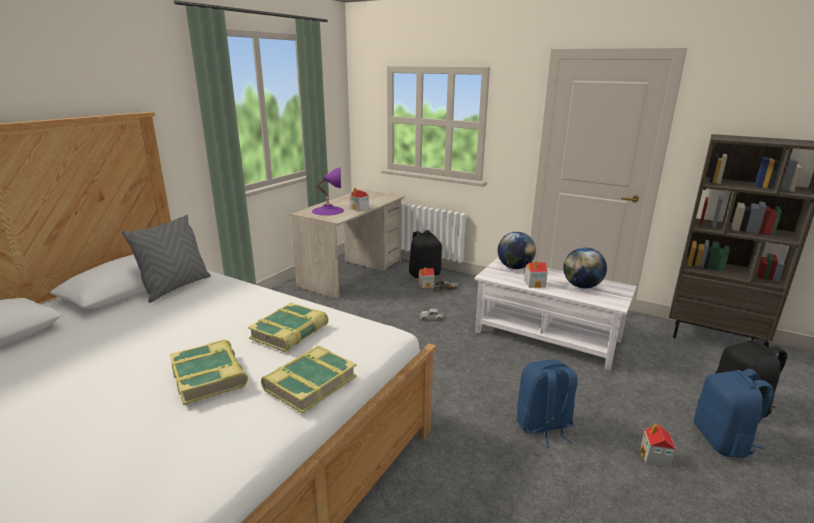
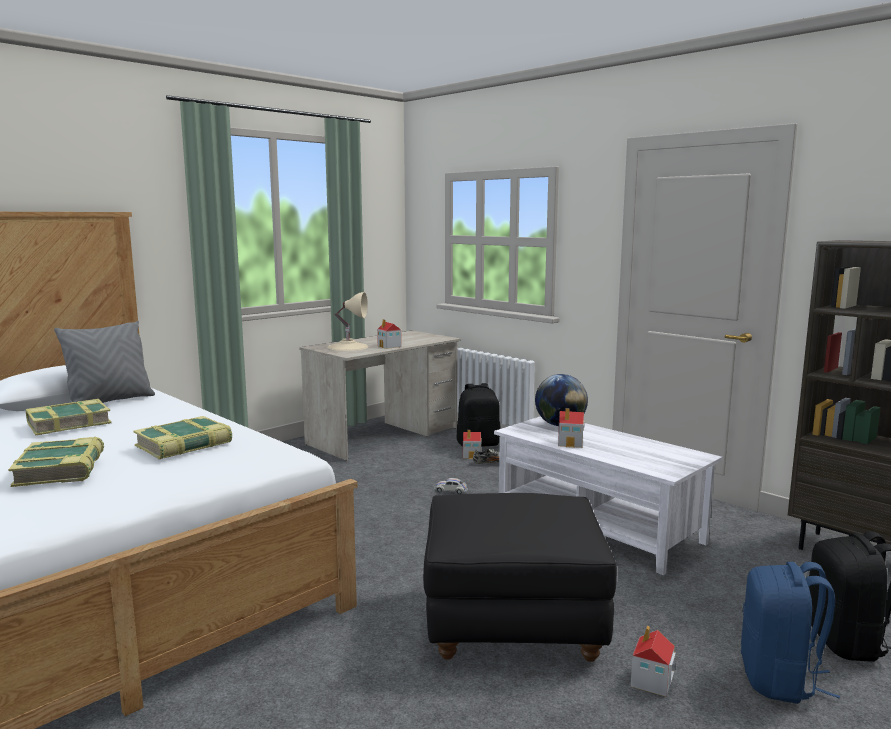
camera: 15 degrees right, 10 degrees down
(309, 383) = (156, 486): book -> book (69, 423)
(328, 210) = (348, 346): purple table lamp -> beige table lamp
(543, 426) = (512, 623): blue backpack -> black ottoman
(582, 286) = (637, 450): globe -> none

